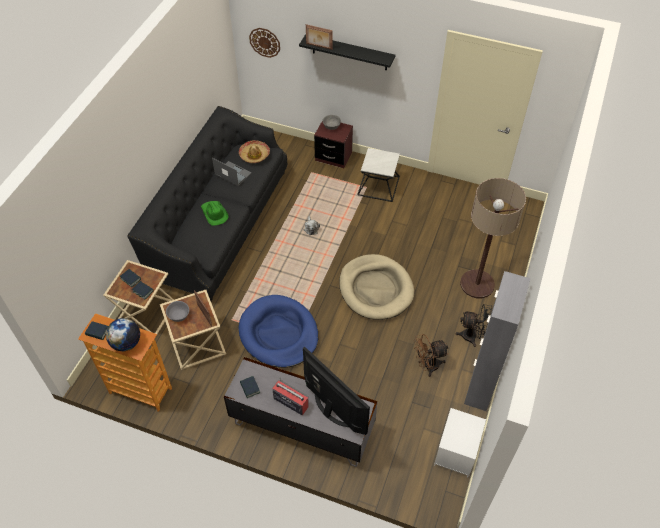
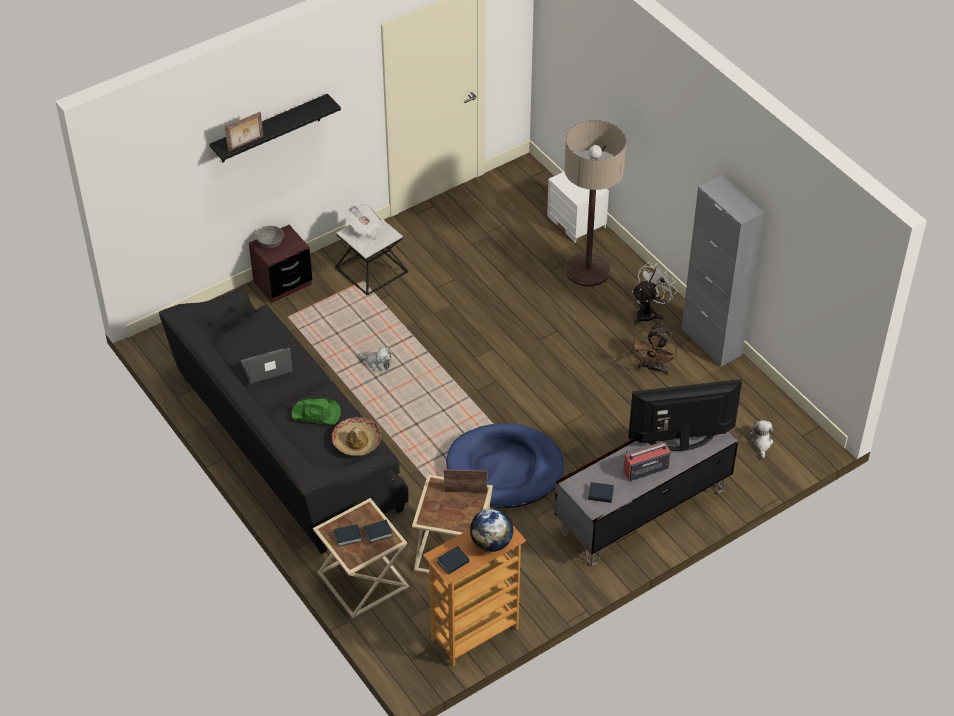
camera: 55 degrees left, 5 degrees down
(179, 315) = (444, 515): grey bowl -> none
(254, 155) = (254, 332): hat -> hat (356, 441)
(265, 42) = (153, 193): wall clock -> none
(375, 289) = (518, 355): beige dog bed -> none
(383, 158) = (366, 229): none -> newspaper
(416, 468) = (761, 443): none -> plush toy
(456, 453) = (769, 404): white nightstand -> white nightstand (577, 222)
(473, 336) = (649, 312): black fan -> white fan

